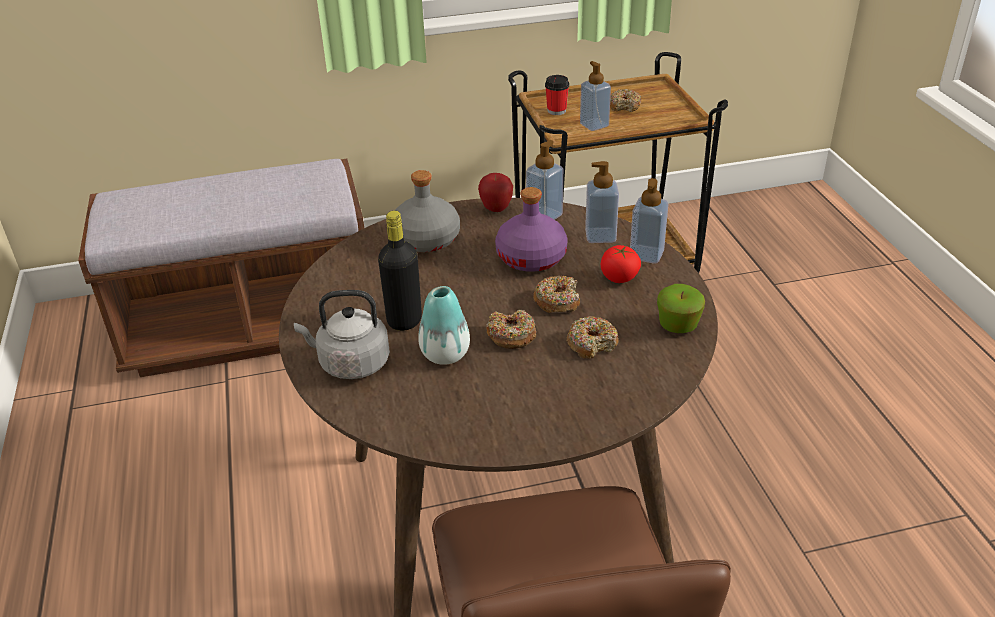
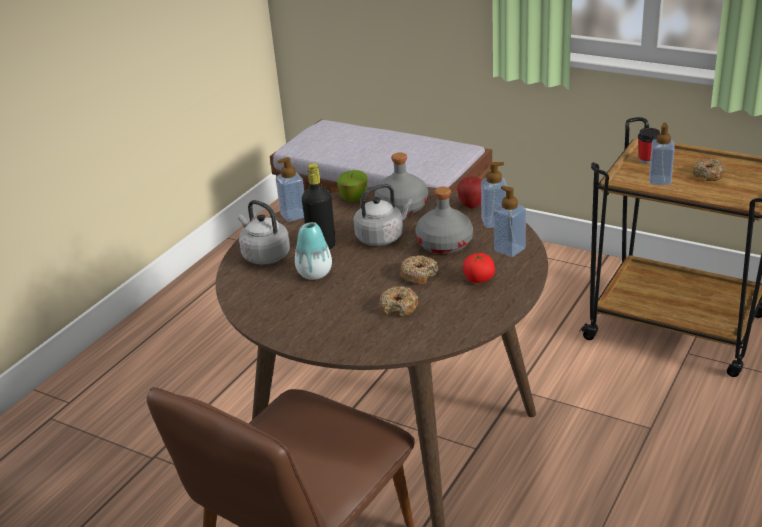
camera: 45 degrees right, 5 degrees down
(456, 280) = (382, 237): none -> grey kettle
(511, 336) = (363, 281): donut -> none
(532, 257) = (445, 244): purple bottle -> grey bottle
(646, 254) = (520, 274): soap dispenser -> soap dispenser (293, 215)
(678, 325) = (466, 323): apple -> apple (354, 198)

